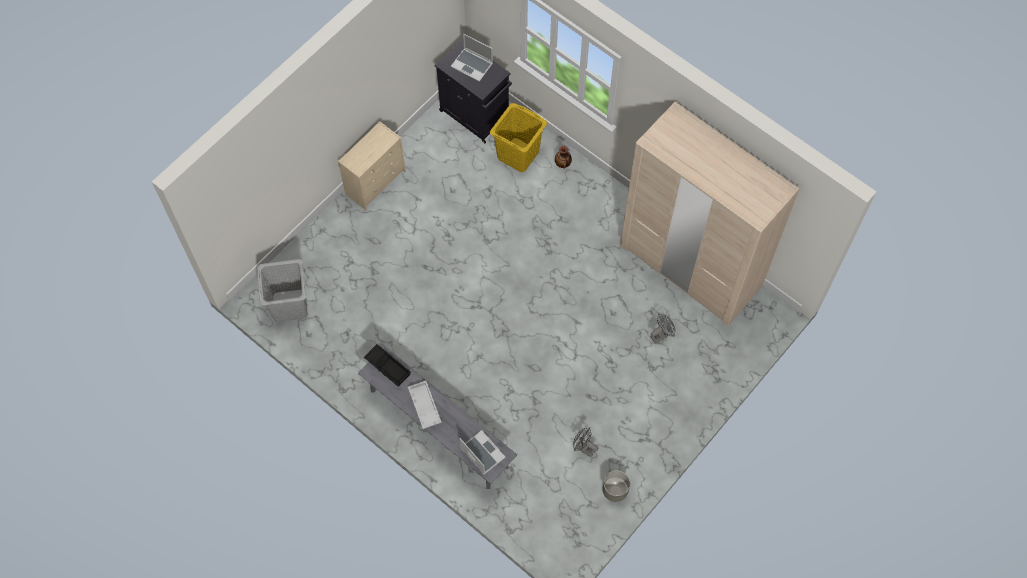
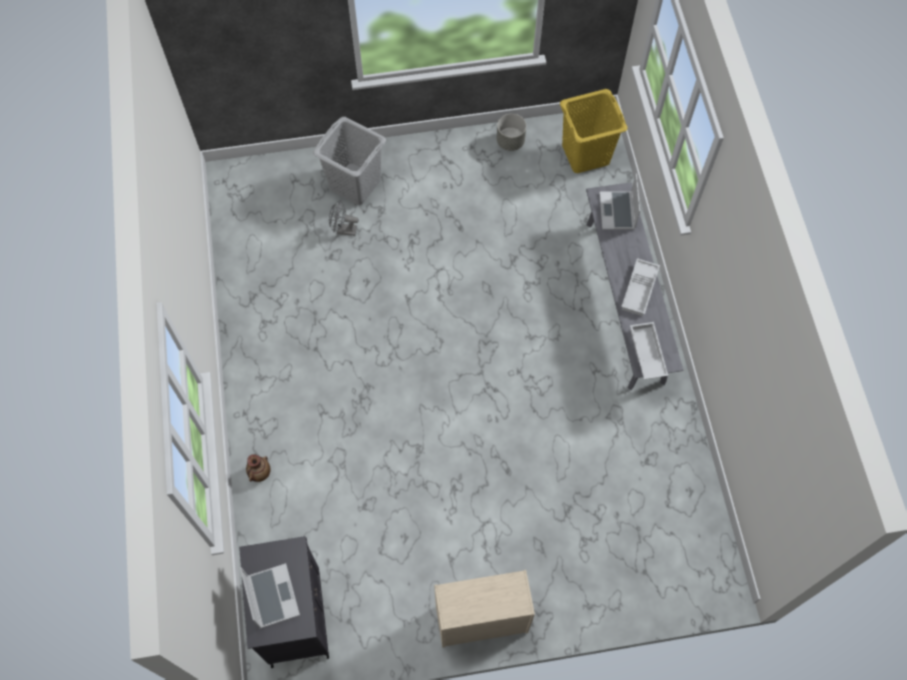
camera: 140 degrees left, 0 degrees up
(289, 305) = (688, 542): grey laundry basket -> grey laundry basket (355, 184)
(388, 366) = (646, 353): black tray -> white tray
(517, 155) = (296, 523): yellow laundry basket -> yellow laundry basket (586, 154)
(583, 448) = (506, 190): grey fan -> none
(690, 266) = (251, 269): beige wardrobe -> none

